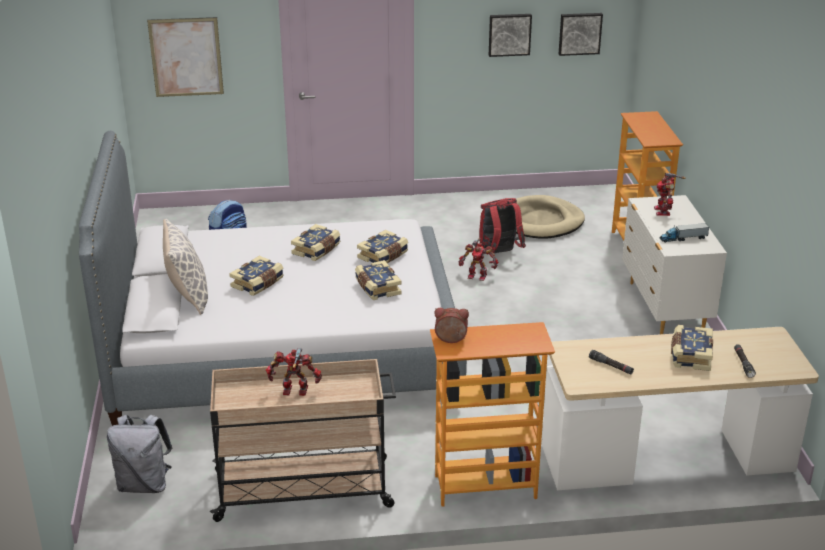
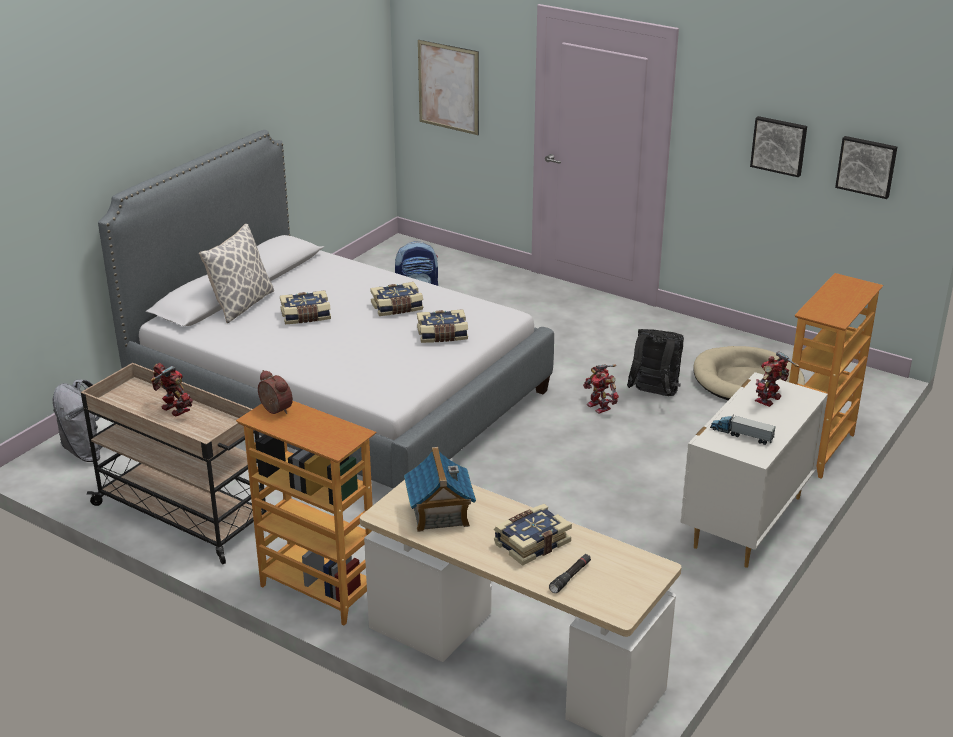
camera: 40 degrees right, 0 degrees up
(377, 288) = (388, 359): book -> none
(499, 253) = (653, 394): red backpack -> black backpack
(611, 366) = (439, 514): black flashlight -> toy house

